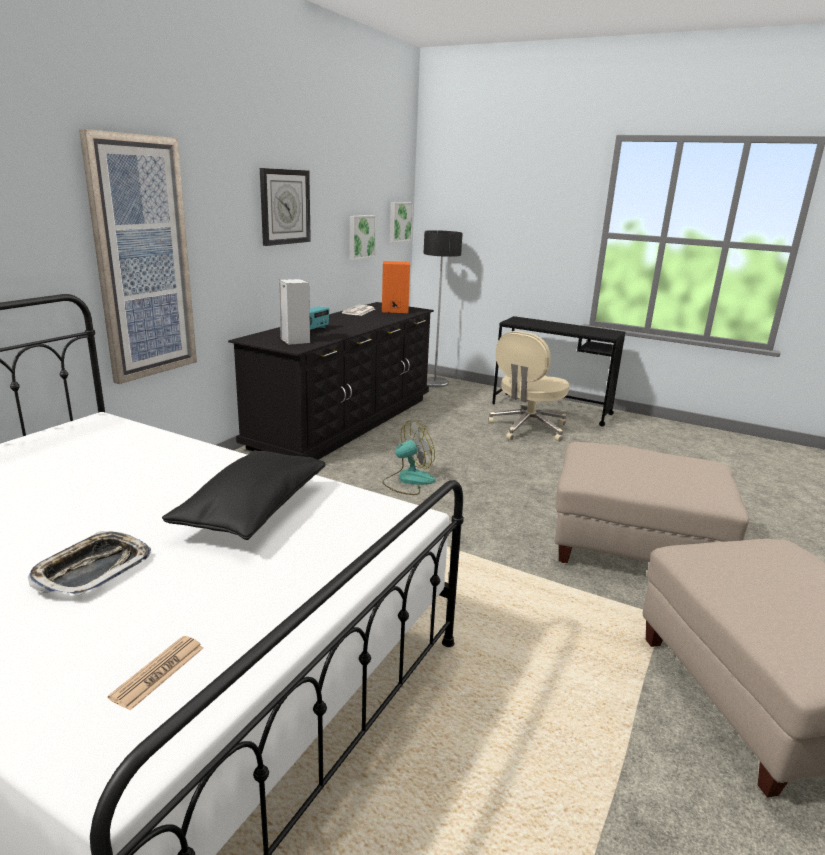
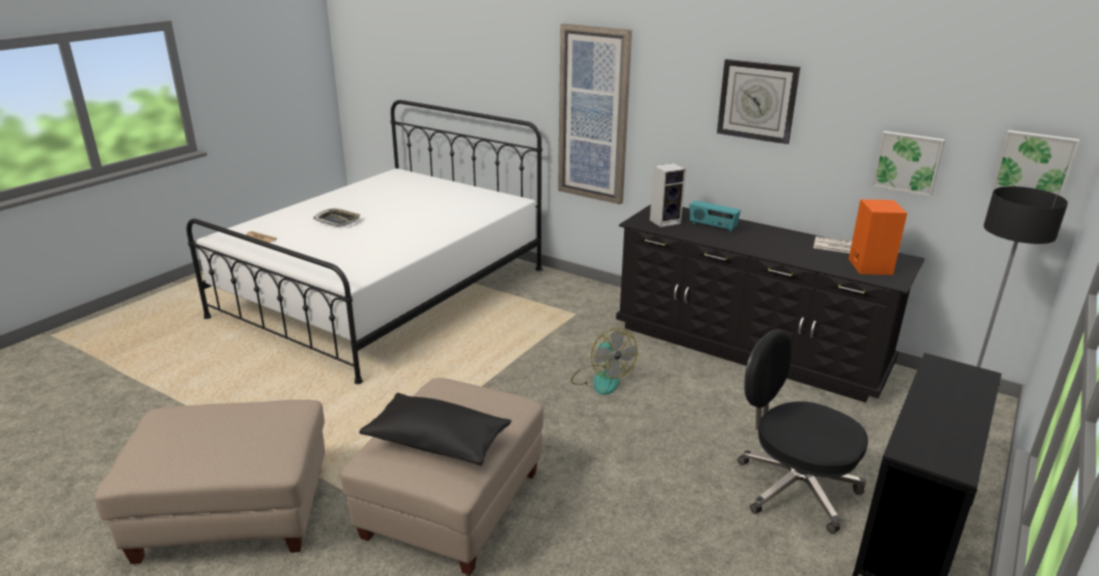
camera: 95 degrees right, 5 degrees up
(253, 511) = (376, 244): black pillow -> black pillow (437, 443)
(527, 429) = (793, 487): beige office chair -> black office chair

